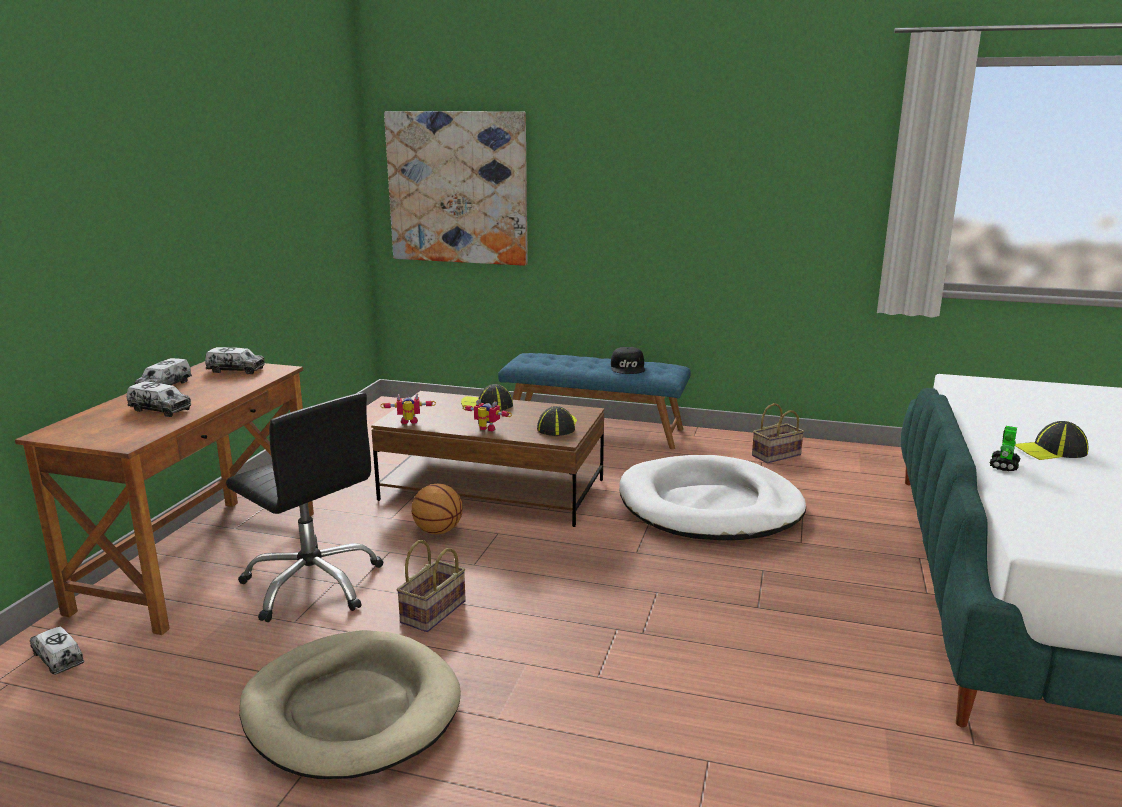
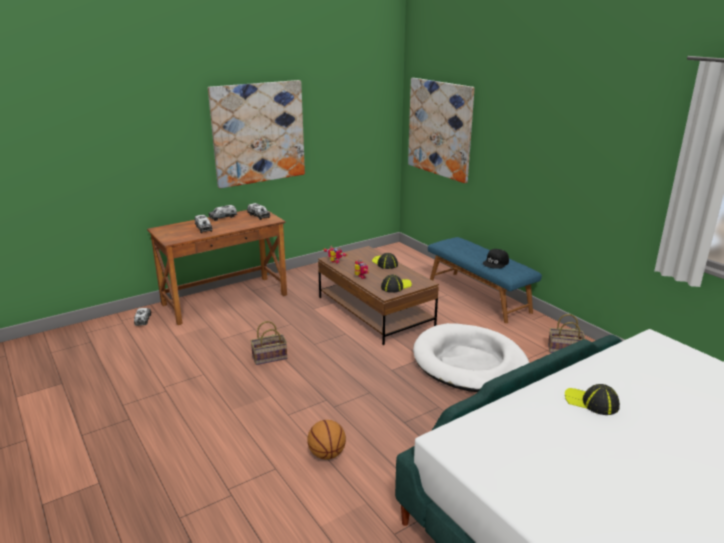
camera: 40 degrees right, 5 degrees up
(188, 208) = (258, 133): none -> picture
(313, 584) = (246, 326): black office chair -> none
(351, 709) = (193, 381): beige dog bed -> none
(438, 531) = (322, 322): basketball -> basketball (327, 454)
(1004, 465) = (535, 397): toy robot -> none

